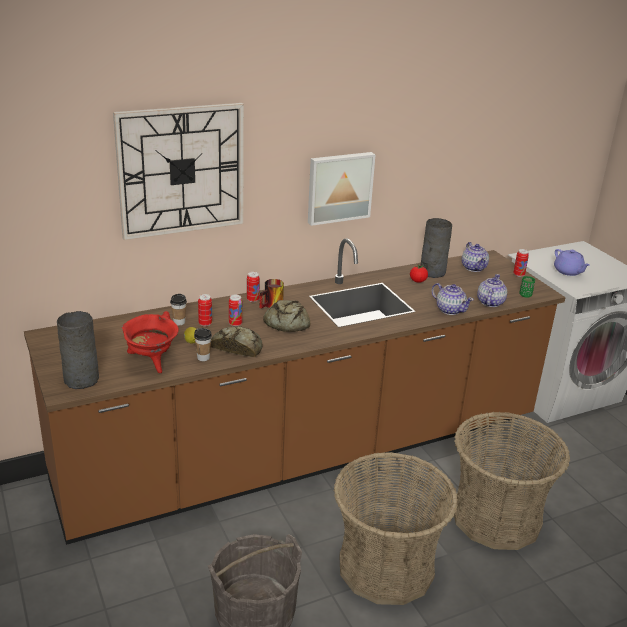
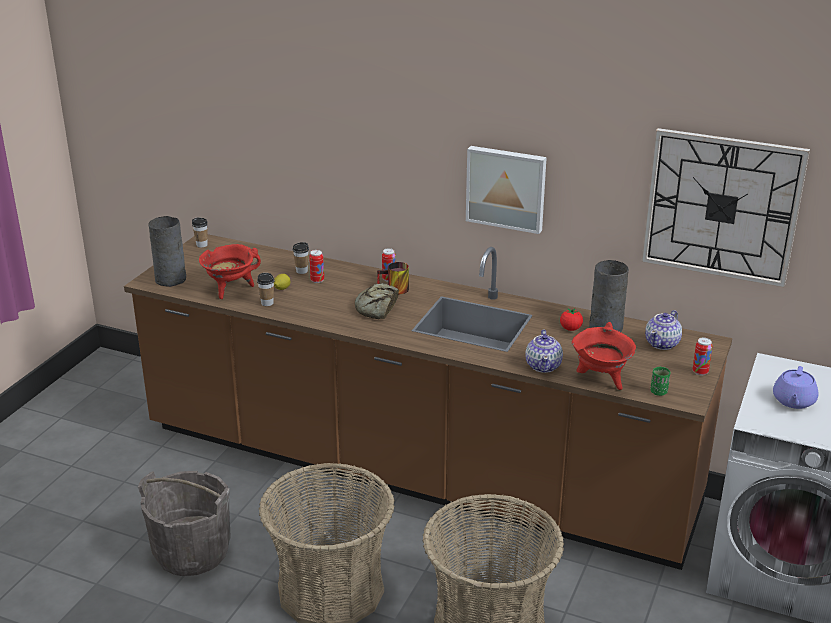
camera: 50 degrees right, 0 degrees up
(49, 339) = (202, 245): none -> cup
(181, 170) = (335, 124): wall clock -> wall clock (722, 207)
(235, 324) = (337, 290): can -> none
(237, 346) = (305, 307): bread -> none
(490, 302) = (601, 379): teapot -> red cooking pot

